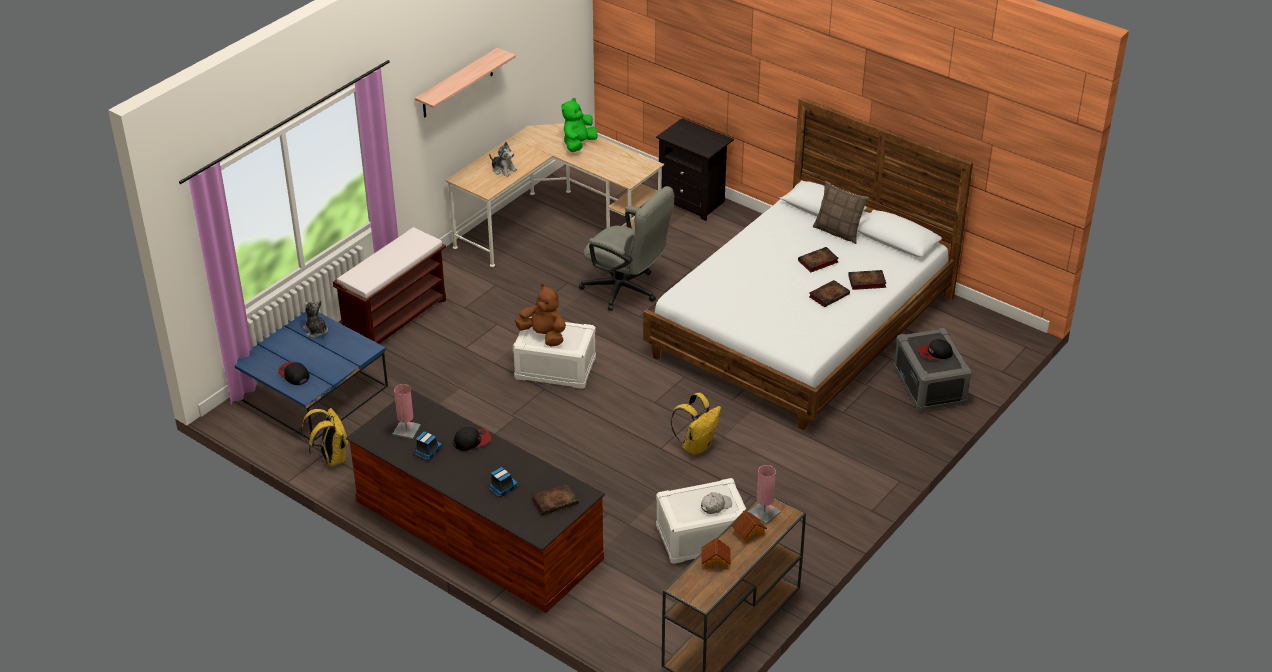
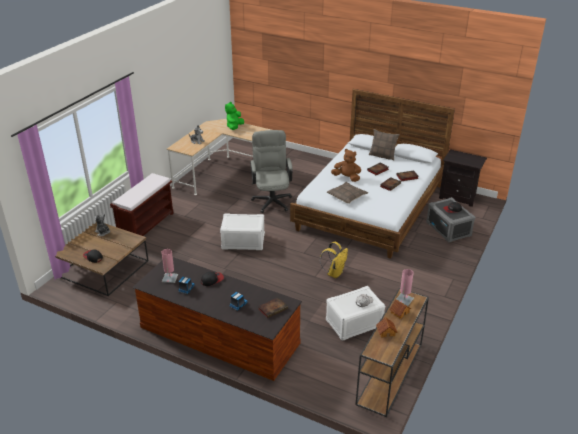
camera: 10 degrees left, 5 degrees down
(311, 392) = (103, 269): blue coffee table -> brown coffee table
(331, 458) = (121, 304): yellow backpack -> none
(457, 84) = (169, 93): shelf -> none
(543, 335) = (236, 222): brown plush toy -> brown plush toy (346, 178)
(626, 291) = (272, 199): grey office chair -> grey office chair turned 120 degrees counterclockwise
(694, 201) = (294, 156): black nightstand -> black nightstand (458, 197)
(743, 309) = (347, 196): none -> pillow

